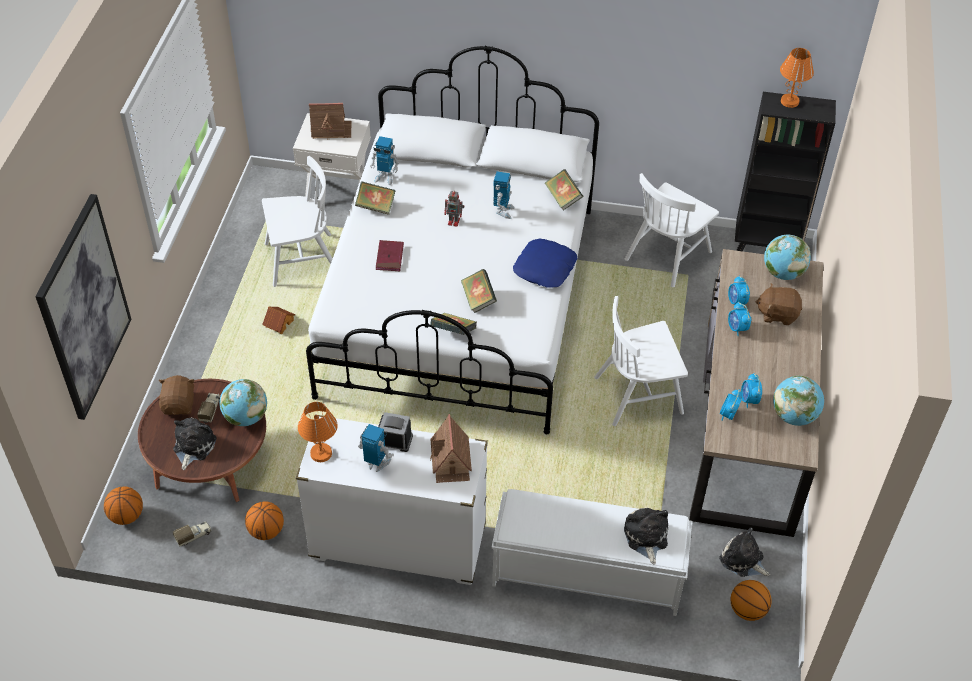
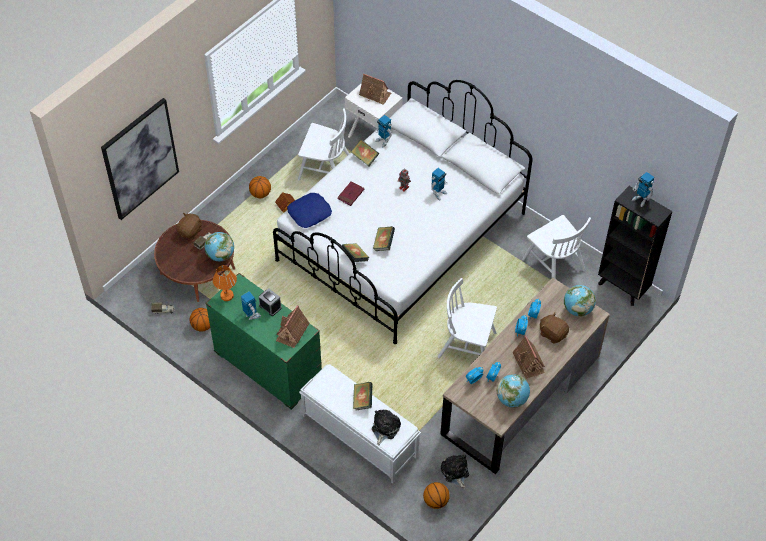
camera: 30 degrees right, 5 degrees up
(126, 516) = (136, 282): basketball -> basketball (260, 194)
(193, 446) = (182, 259): plush toy -> none
(398, 543) = (268, 367): white dresser -> green dresser
(545, 268) = (437, 241): blue pillow -> blue pillow (309, 213)
(563, 198) = (481, 200): book -> book (362, 400)
(668, 255) = (553, 264): white chair -> white chair turned 105 degrees counterclockwise
(777, 361) = (529, 362): none -> toy house
(790, 101) = (640, 199): orange table lamp -> toy robot

